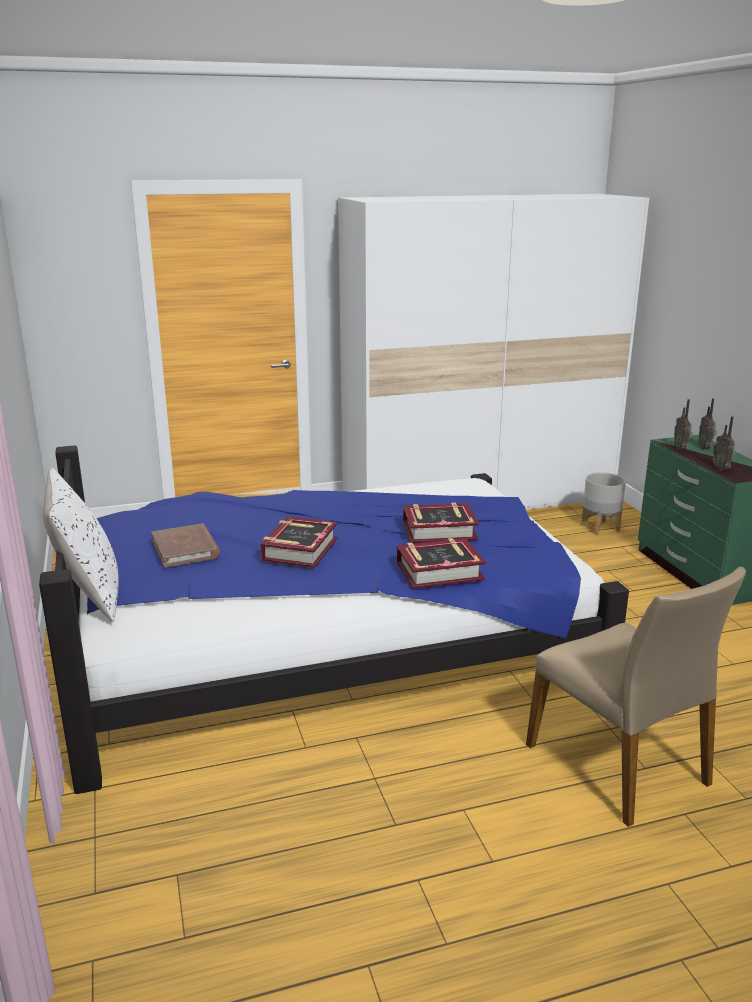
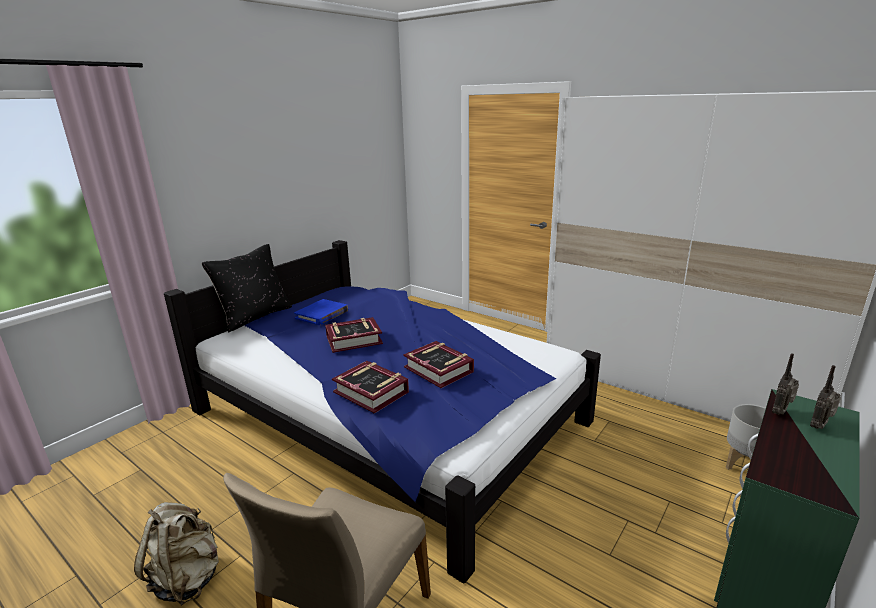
camera: 55 degrees right, 0 degrees up
(88, 594) = (255, 316): white pillow -> black pillow
(186, 549) = (322, 314): brown book -> blue book
(465, 858) = (187, 578): none -> beige backpack
(721, 469) = (773, 455): radio -> none

